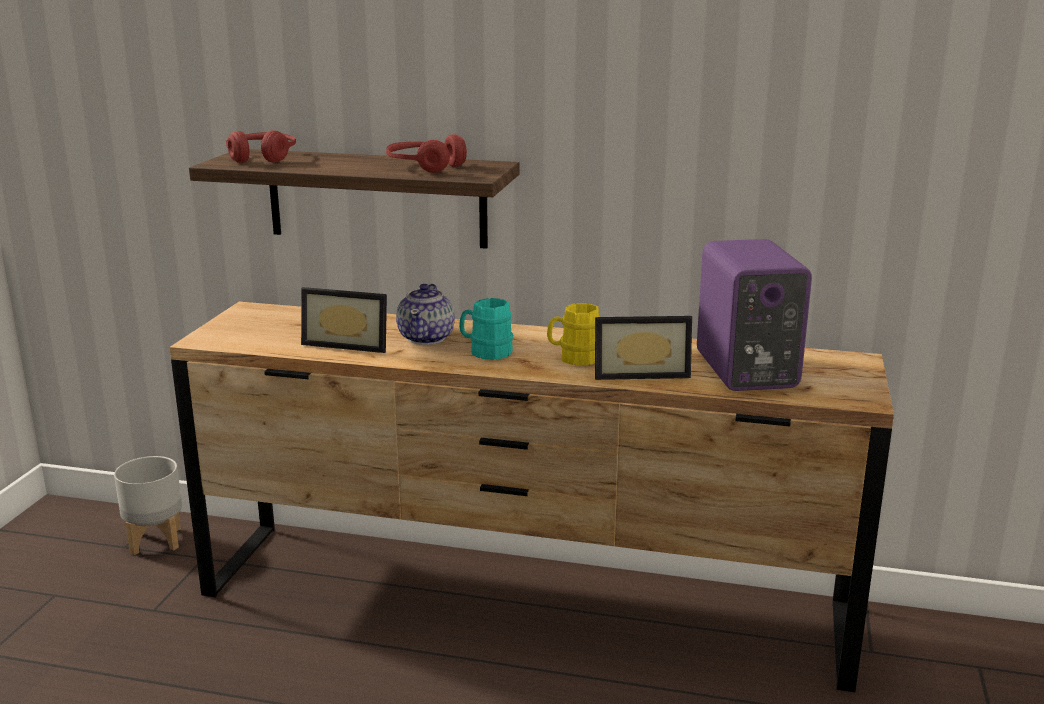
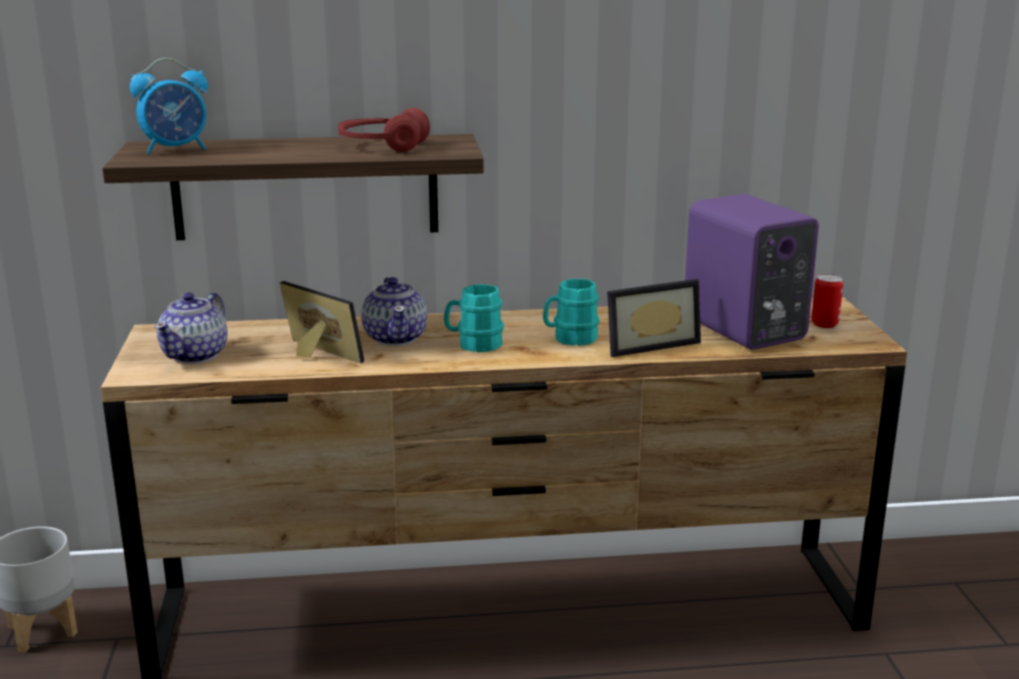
camera: 20 degrees left, 0 degrees up
(259, 331) = (196, 355): none -> teapot
(262, 157) = (176, 150): red headphones -> alarm clock
(348, 343) = (315, 355): picture frame -> picture frame turned 135 degrees counterclockwise
(574, 358) = (570, 338): yellow mug -> turquoise mug
(833, 377) = (824, 324): none -> can

